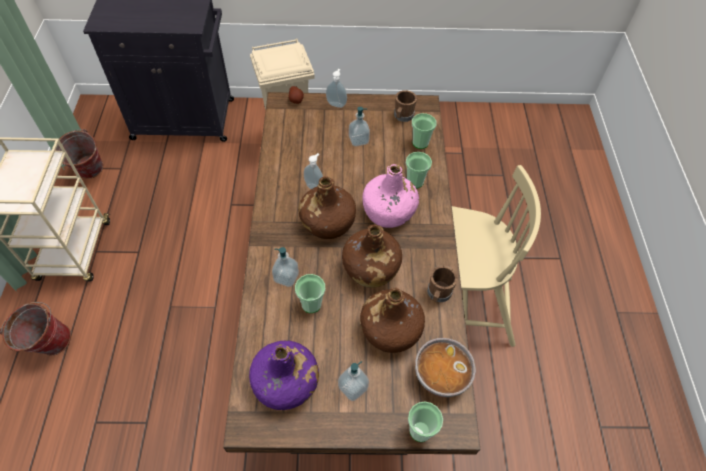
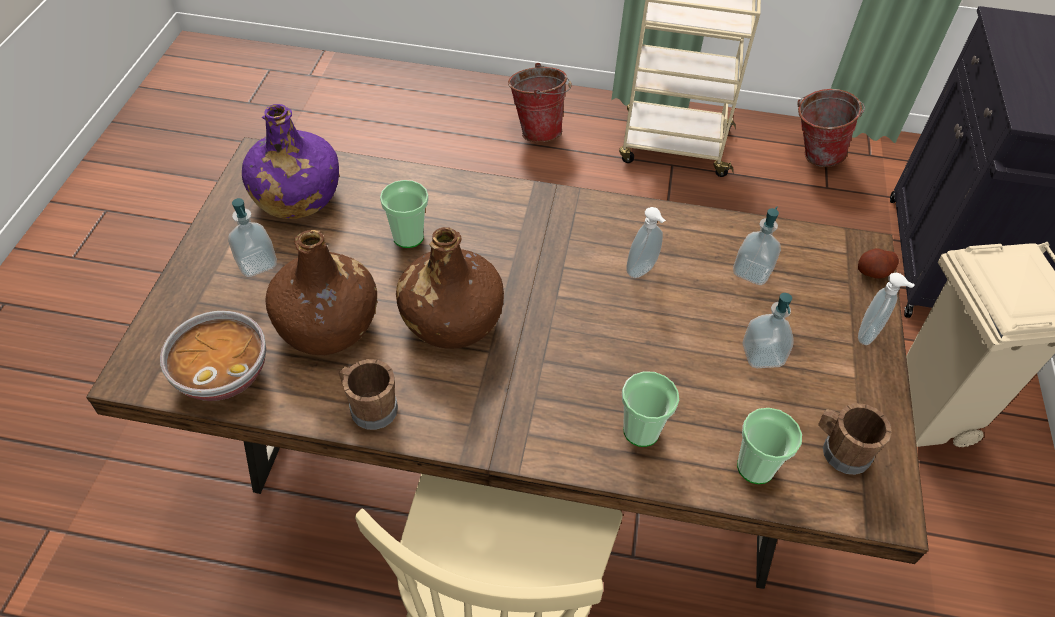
camera: 100 degrees right, 5 degrees down
(286, 277) = (464, 215): soap dispenser -> soap dispenser (752, 272)
(327, 222) = (561, 277): brown bottle -> none
(389, 212) = (569, 370): pink bottle -> none
(420, 430) = (155, 328): cup -> none

